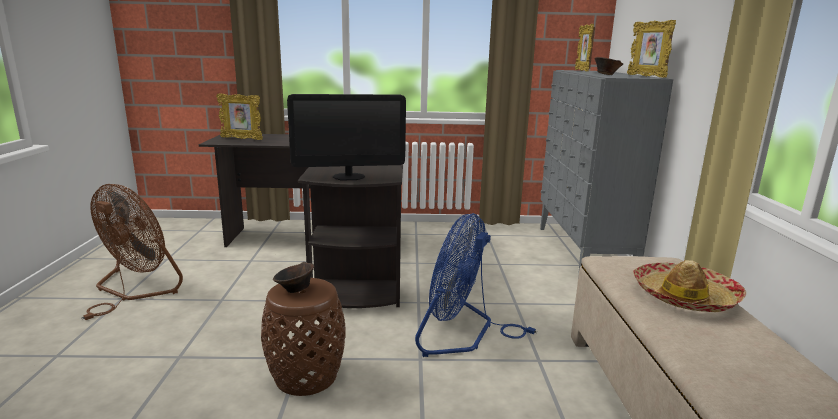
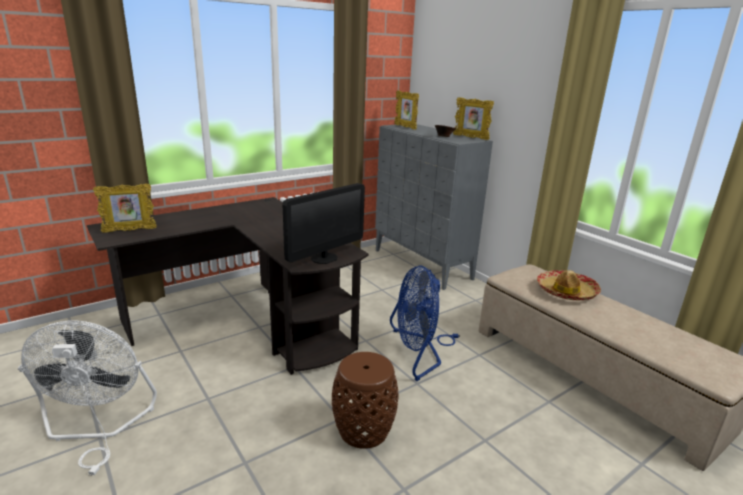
camera: 35 degrees left, 5 degrees up
(128, 290) = (93, 427): brown fan -> white fan
(295, 290) = (360, 367): brown bowl -> none

